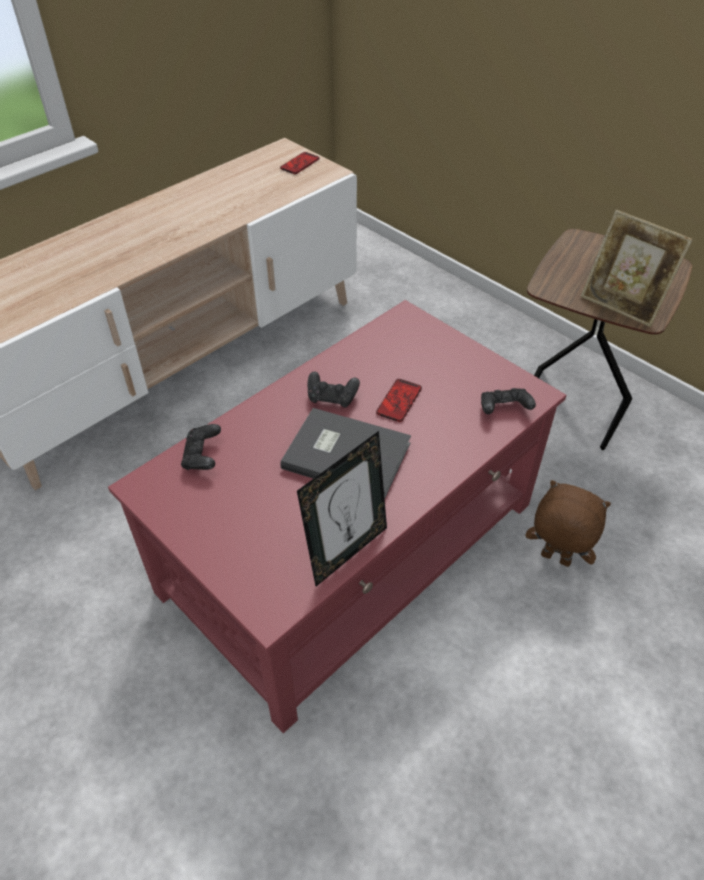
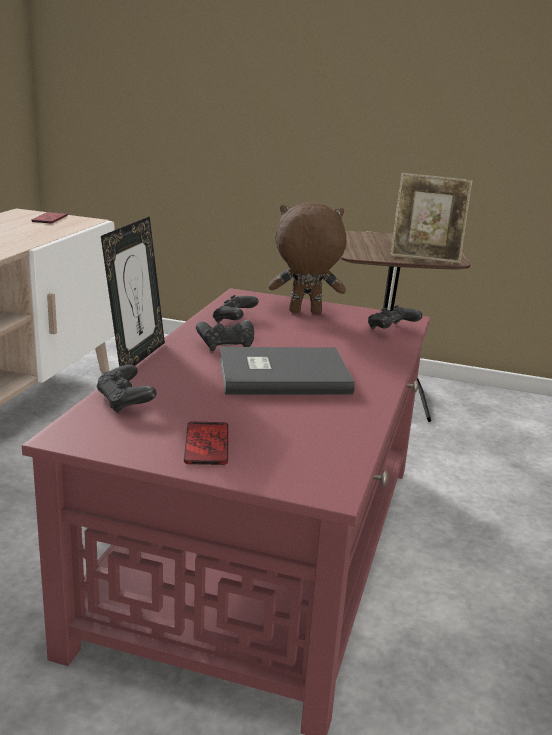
camera: 30 degrees left, 25 degrees down
(346, 551) = (357, 431): picture frame -> picture frame (136, 357)
(368, 358) = (234, 320): none -> black game controller
(399, 401) = (294, 339): phone -> phone (206, 444)
(554, 560) = (461, 502): brown plush toy -> brown plush toy (304, 312)

